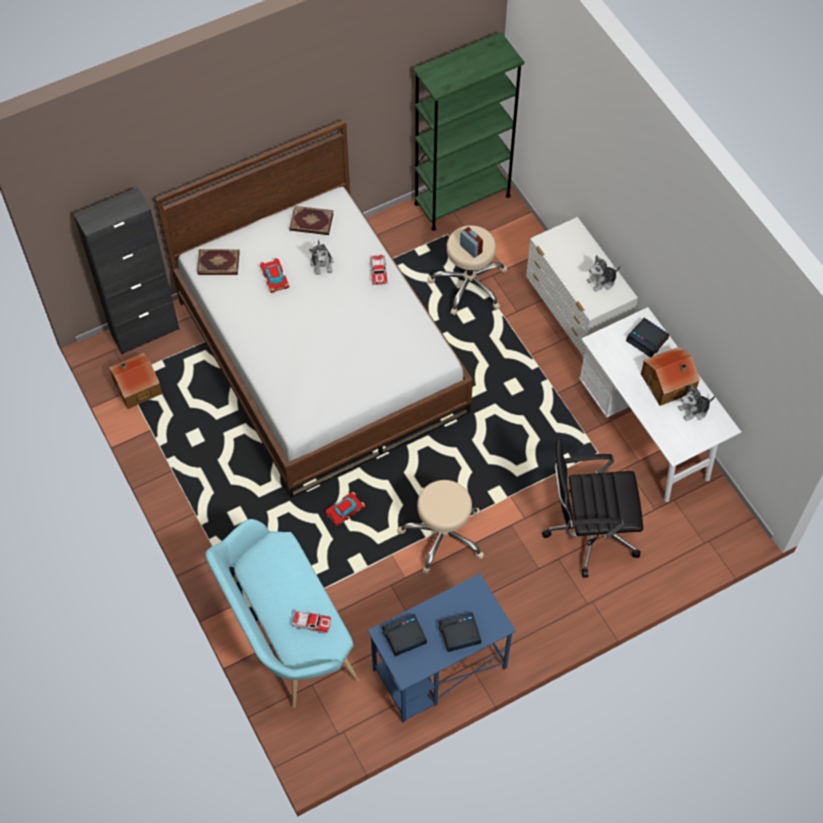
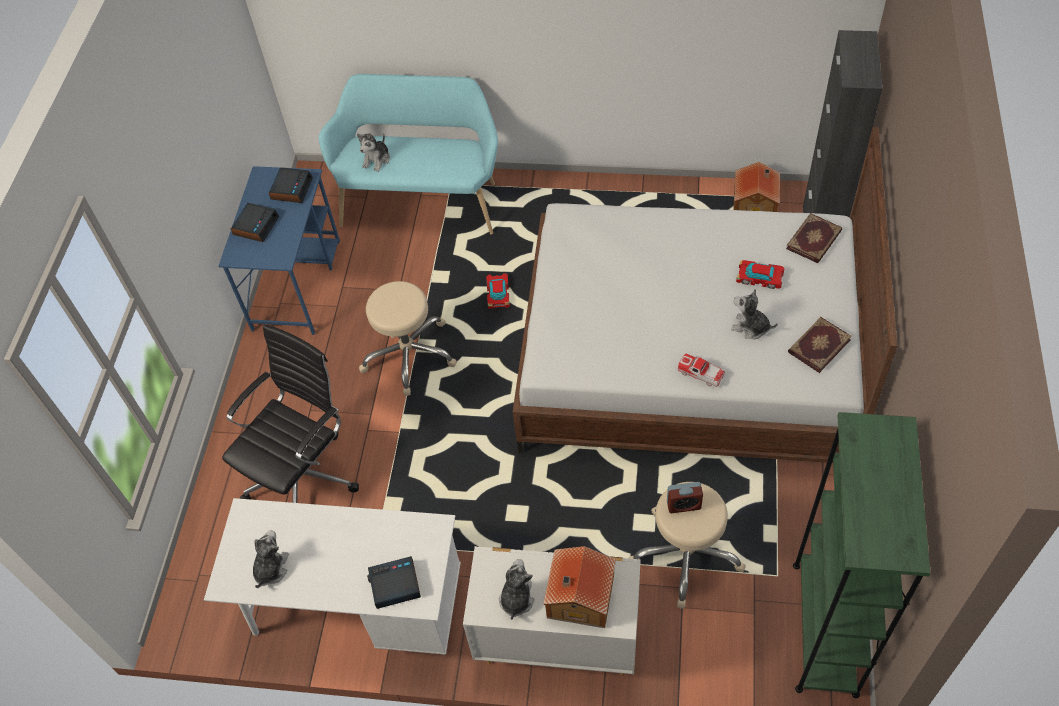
camera: 130 degrees right, 5 degrees down
(311, 623) = (377, 160): toy car -> plush toy
(669, 383) = (323, 567): toy house -> toy house (579, 596)

